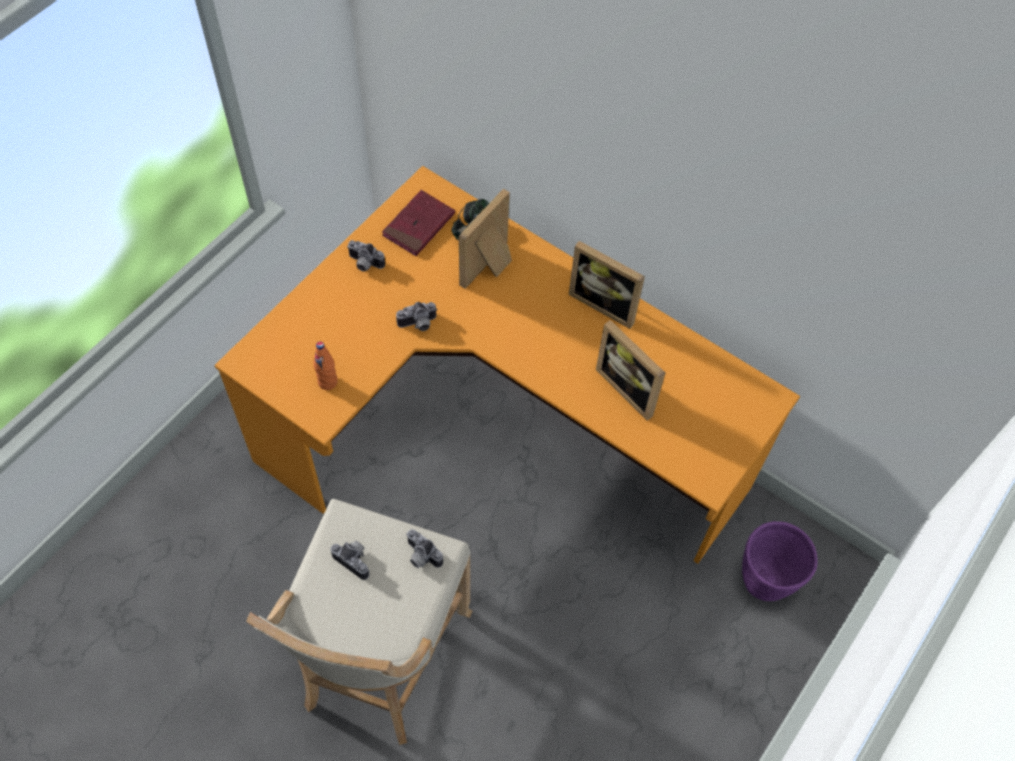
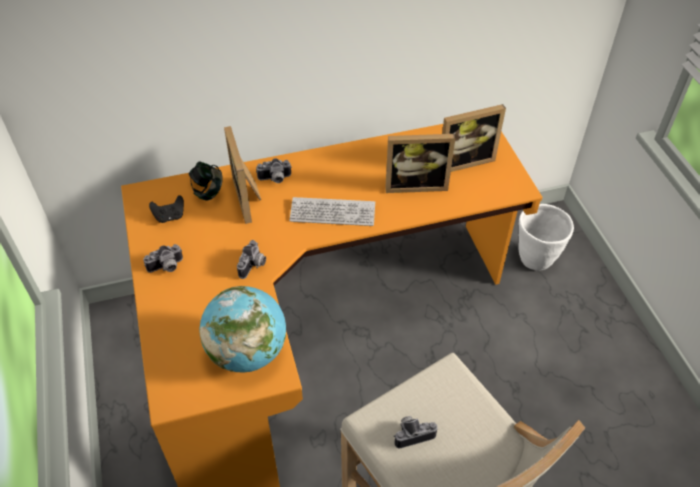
camera: 50 degrees left, 10 degrees down
(328, 382) = (247, 352): orange bottle -> globe
(418, 225) = (170, 217): red book -> black game controller
(420, 556) = (443, 387): camera -> camera (275, 179)
(531, 343) = (332, 213): none -> keyboard
(605, 303) = (339, 158): picture frame -> picture frame (463, 160)
(764, 581) = (535, 259): purple planter -> white planter

